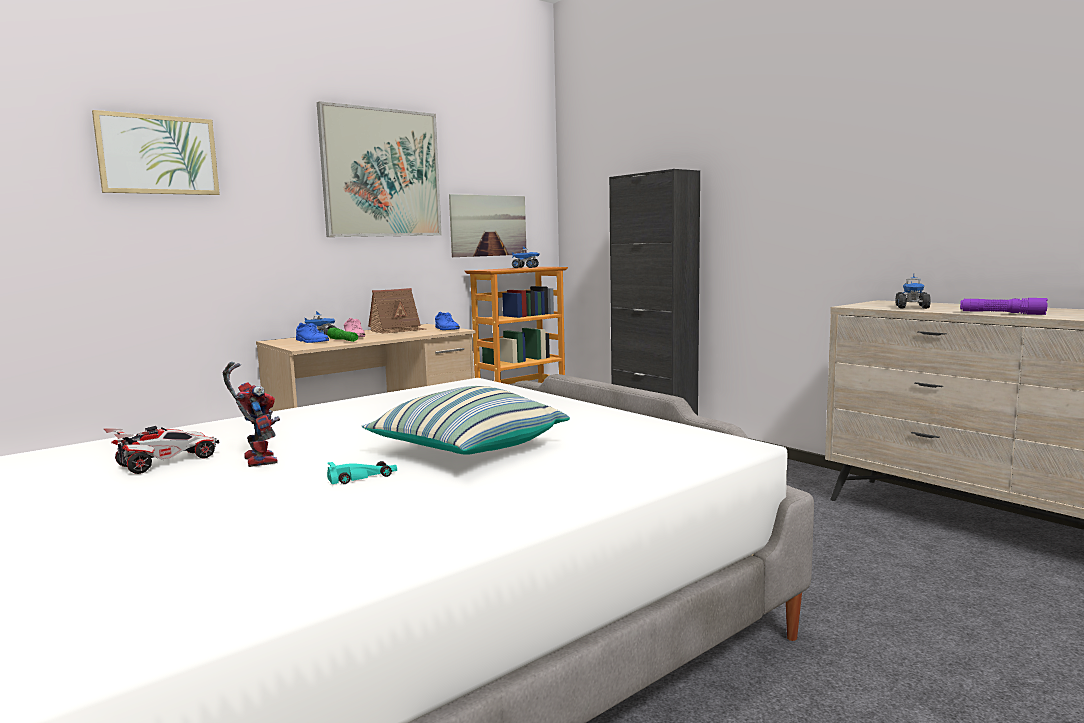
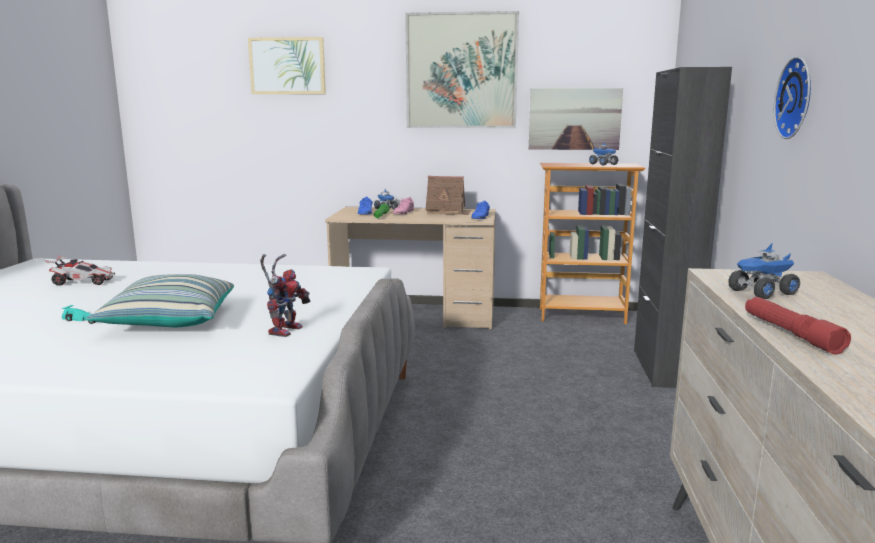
camera: 45 degrees right, 5 degrees up
(256, 459) = (103, 293): toy robot -> toy robot (284, 329)
(806, 188) = (798, 98): none -> wall clock
(1001, 313) = (790, 333): purple flashlight -> red flashlight

